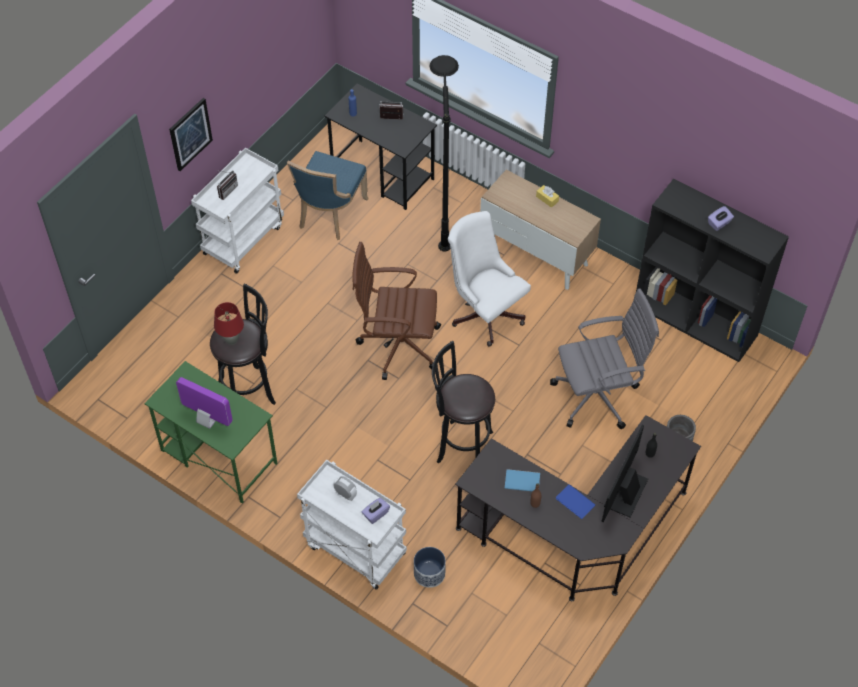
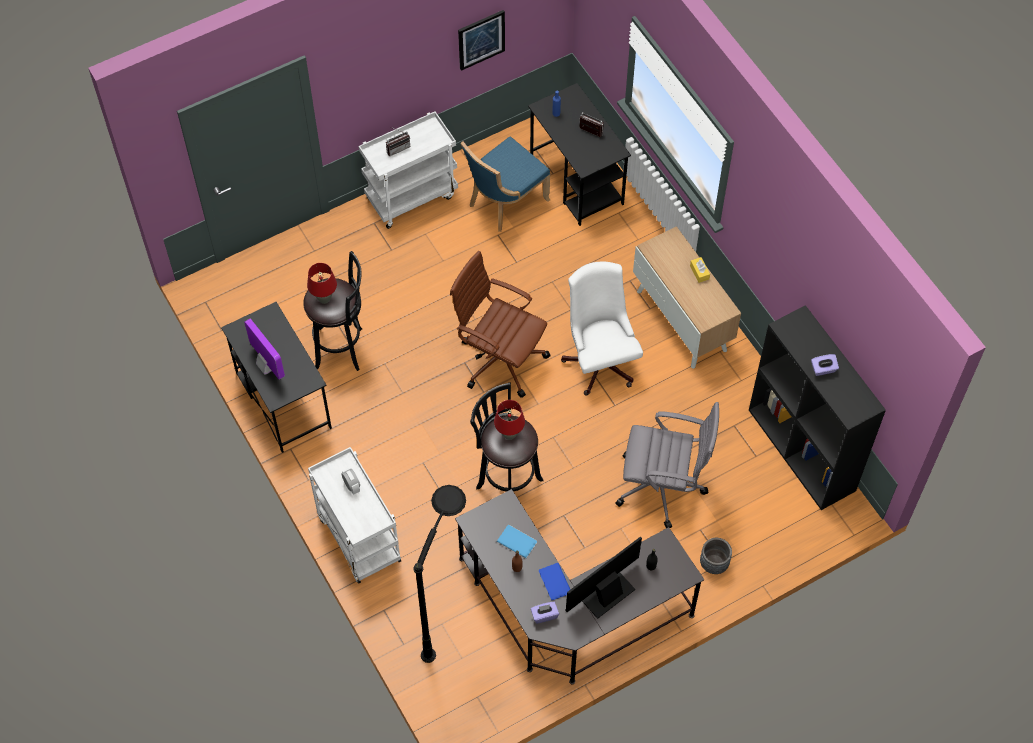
camera: 25 degrees right, 5 degrees up
(190, 134) = (369, 85): picture -> picture (481, 39)
(218, 456) = (283, 399): green desk -> black desk
(375, 514) = (368, 516): purple tissue box -> purple tissue box (544, 615)
(429, 574) = (413, 589): planter -> none
(443, 214) = (613, 244): black floor lamp -> black floor lamp (448, 614)
(466, 391) = (509, 435): none -> red table lamp

